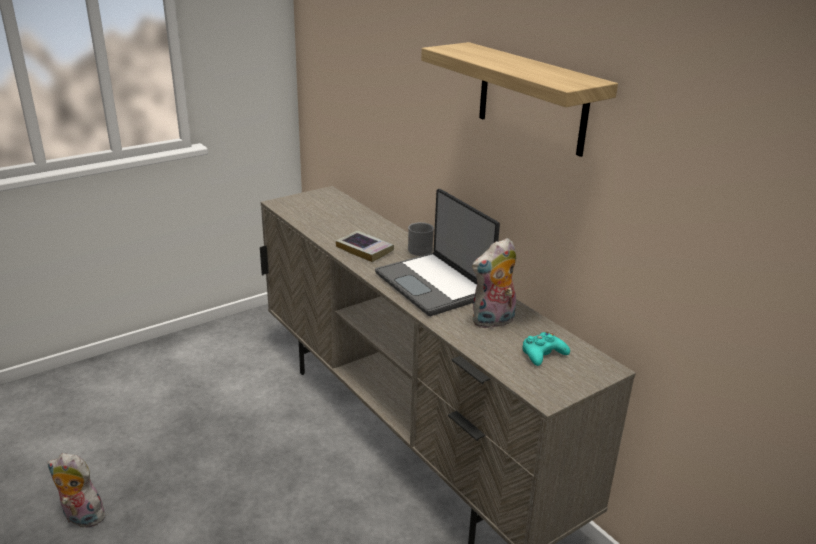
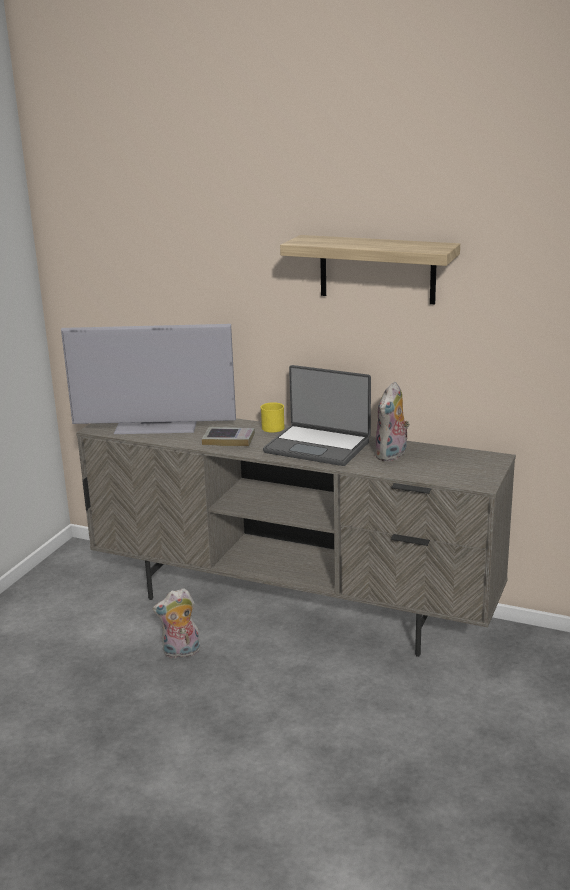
camera: 30 degrees left, 5 degrees down
(81, 518) = (78, 774): plush toy -> plush toy (181, 653)
(324, 217) = (155, 428): none -> television
(420, 248) = (271, 427): grey mug -> yellow mug
(543, 354) = (449, 463): turquoise game controller -> none

